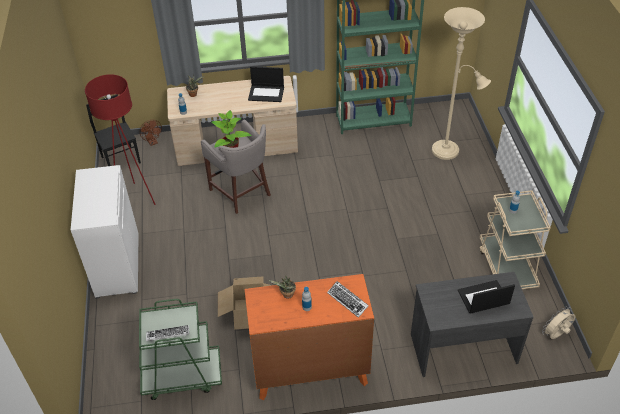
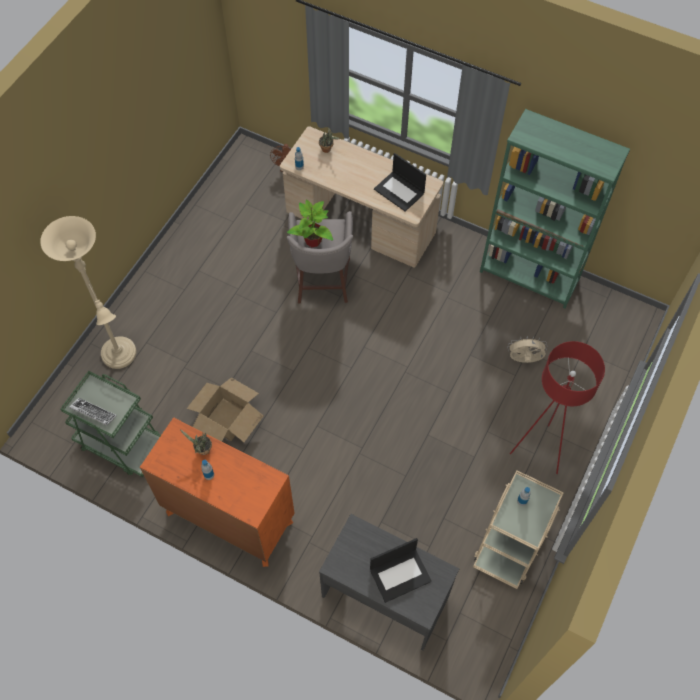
camera: 35 degrees right, 15 degrees up
(116, 265) = (152, 291): white cabinet -> none
(121, 159) = (242, 171): black chair -> none
(135, 199) = (220, 226): red floor lamp -> red floor lamp (538, 450)
(347, 300) = (249, 494): keyboard -> none
(449, 151) = (577, 366): beige floor lamp -> beige floor lamp (121, 357)
(483, 298) = (400, 574): laptop -> laptop turned 135 degrees clockwise
(556, 335) = (489, 650): beige fan -> beige fan (524, 360)

